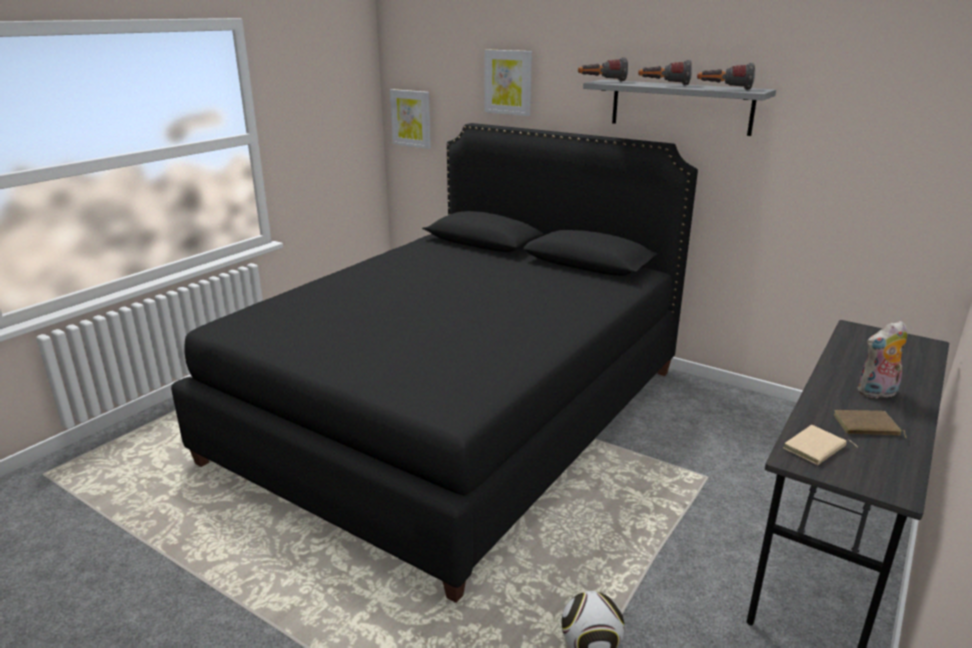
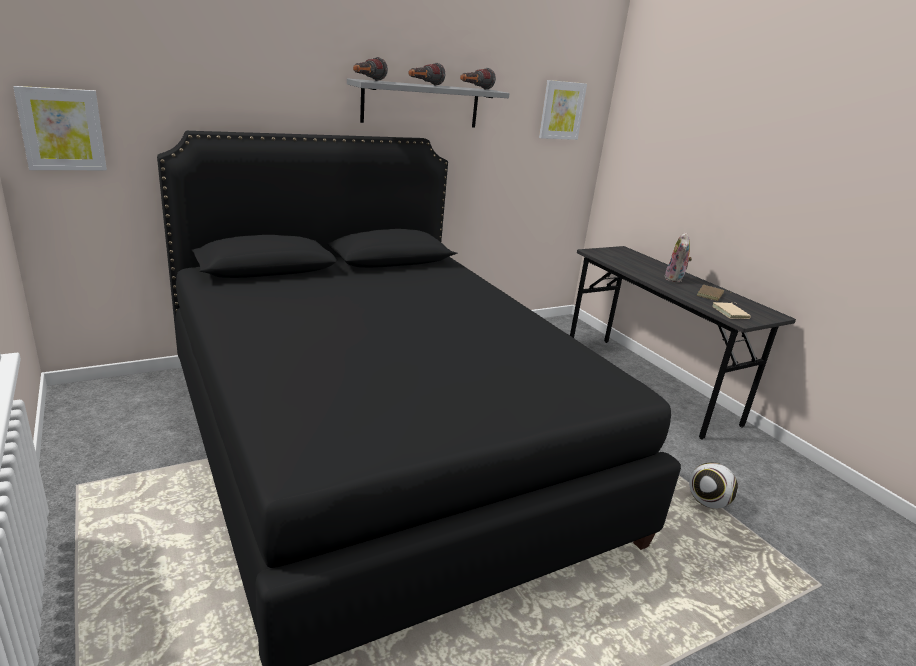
camera: 65 degrees left, 0 degrees up
(508, 82) = (231, 79): picture -> picture (561, 110)

